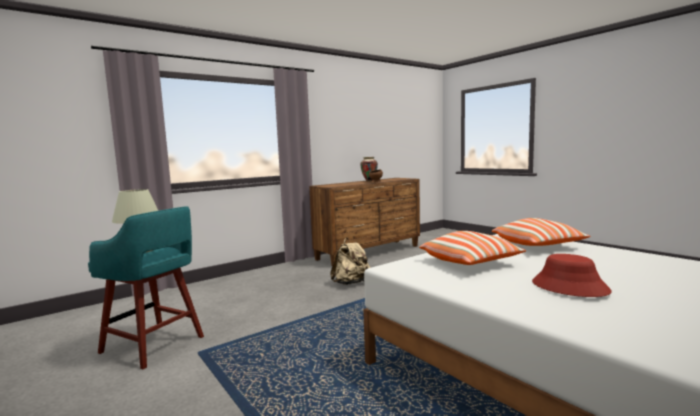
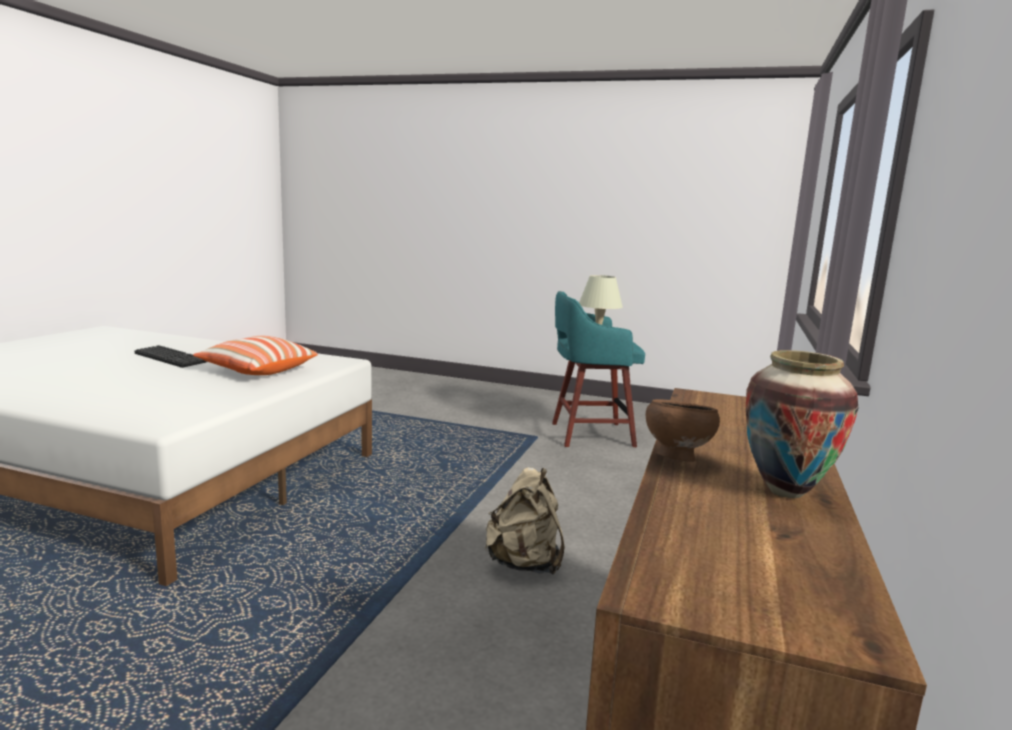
camera: 145 degrees right, 5 degrees up
(538, 245) = (140, 401): pillow -> none
(569, 287) = (172, 358): red hat -> keyboard

